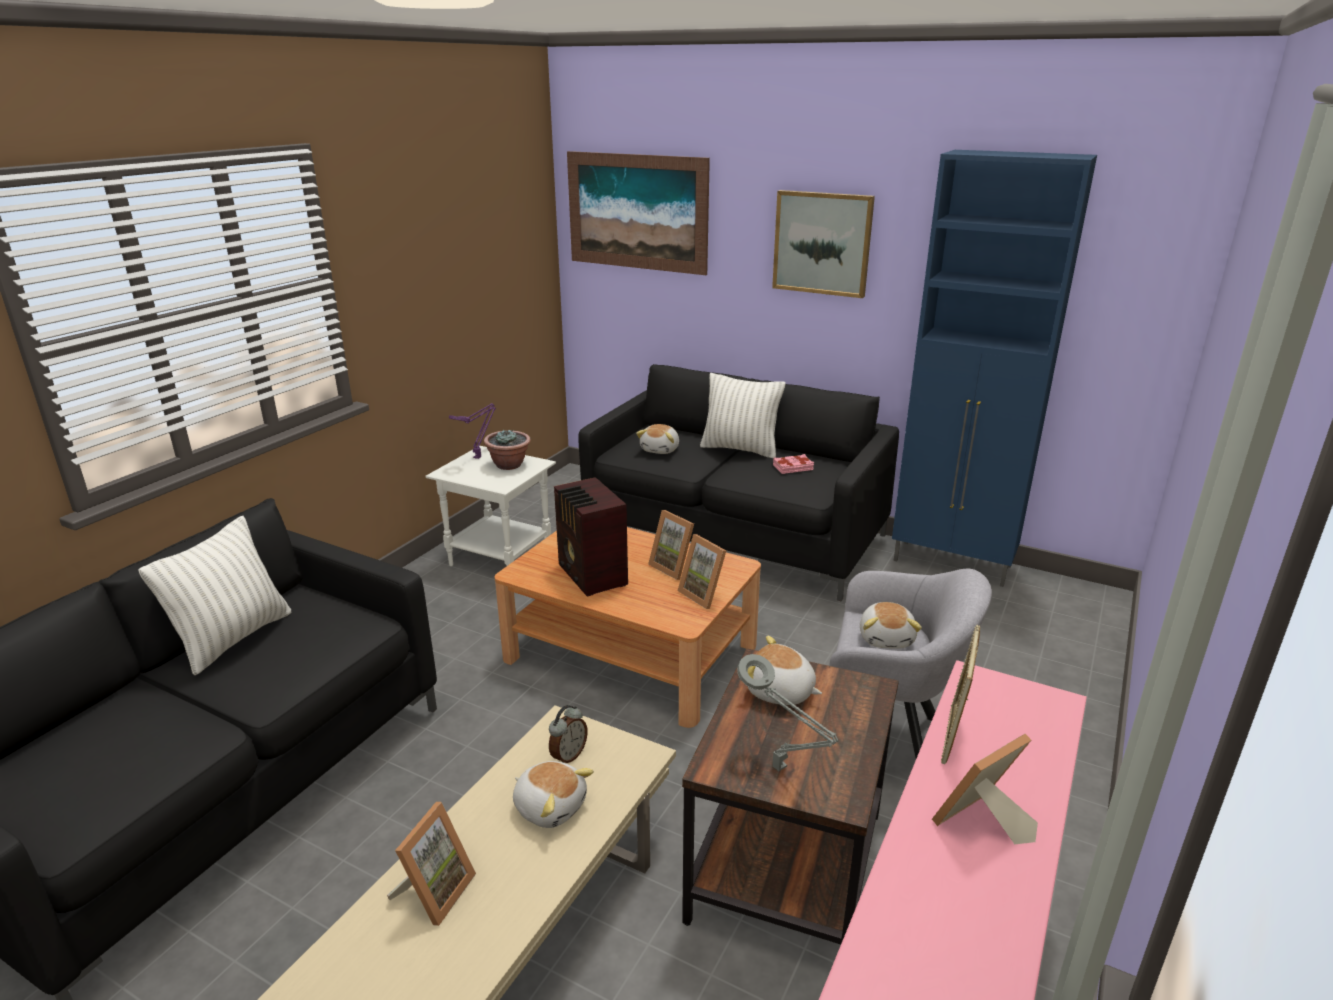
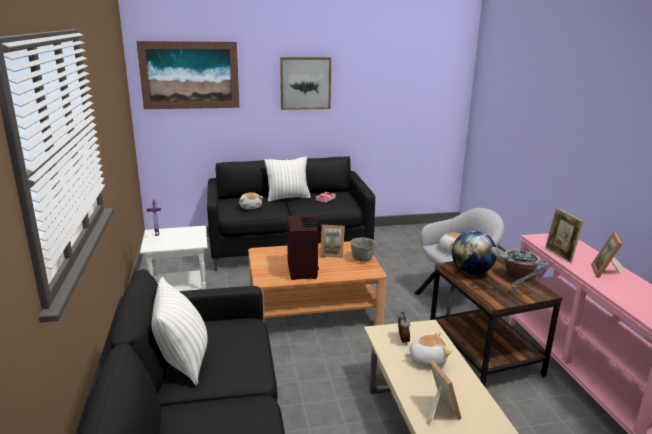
camera: 40 degrees left, 5 degrees down
(509, 465) = (183, 233): potted plant -> potted plant (518, 276)
(592, 576) = (302, 269): radio -> radio turned 120 degrees counterclockwise
(705, 594) = (363, 259): picture frame -> grey bowl
(780, 692) = (471, 272): plush toy -> globe
(953, 564) = (389, 231): blue cabinet -> none

